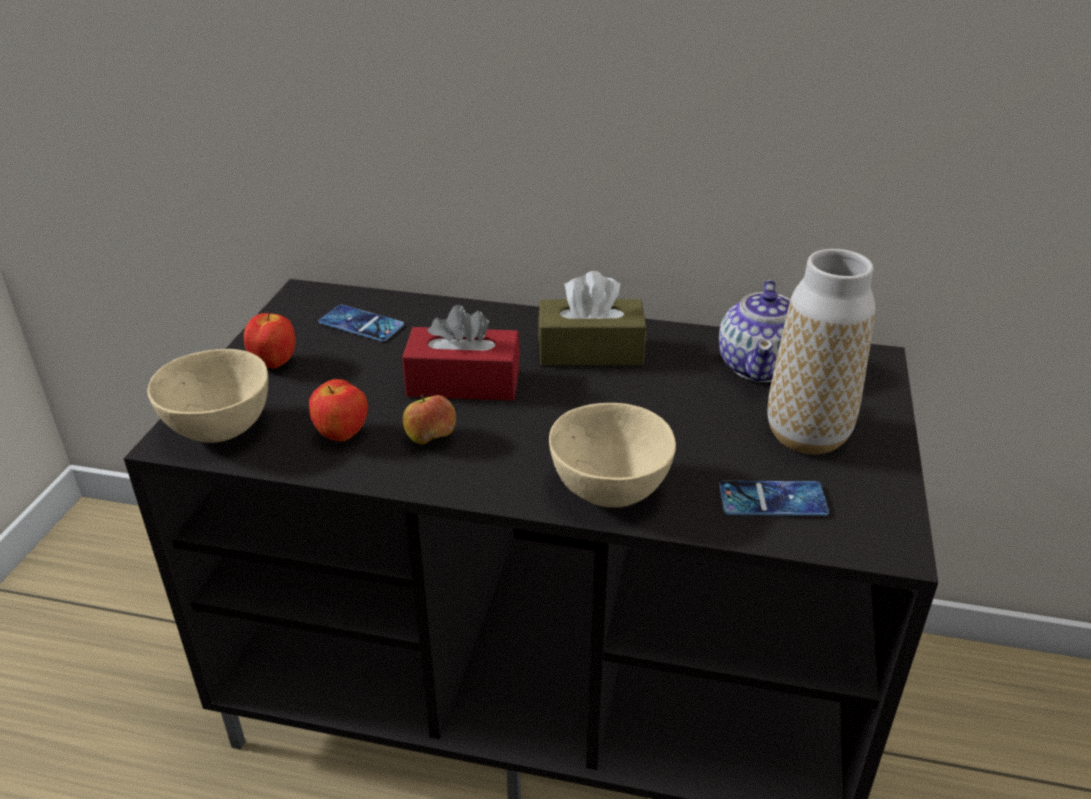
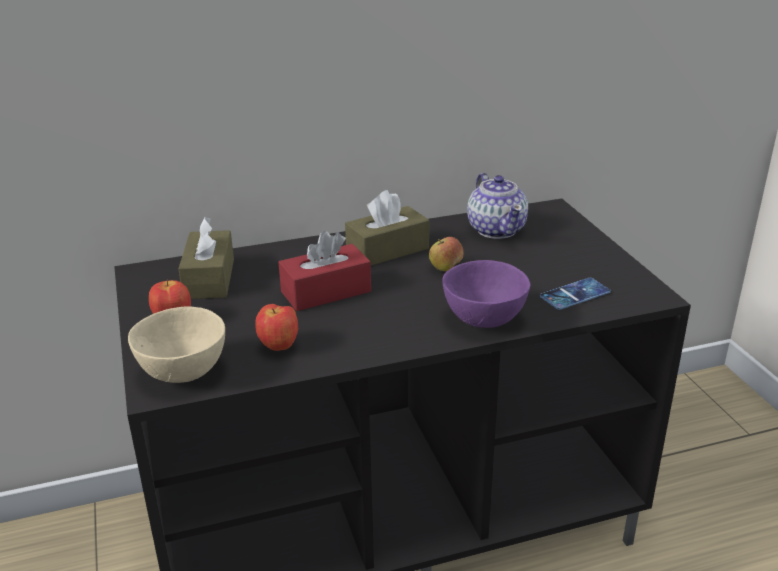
camera: 30 degrees left, 5 degrees down
(361, 324) = (209, 278): phone -> brown tissue box
(431, 439) = (342, 329): apple -> apple (445, 268)
(609, 492) = (485, 321): beige bowl -> purple bowl
(807, 436) = (559, 257): vase -> none

